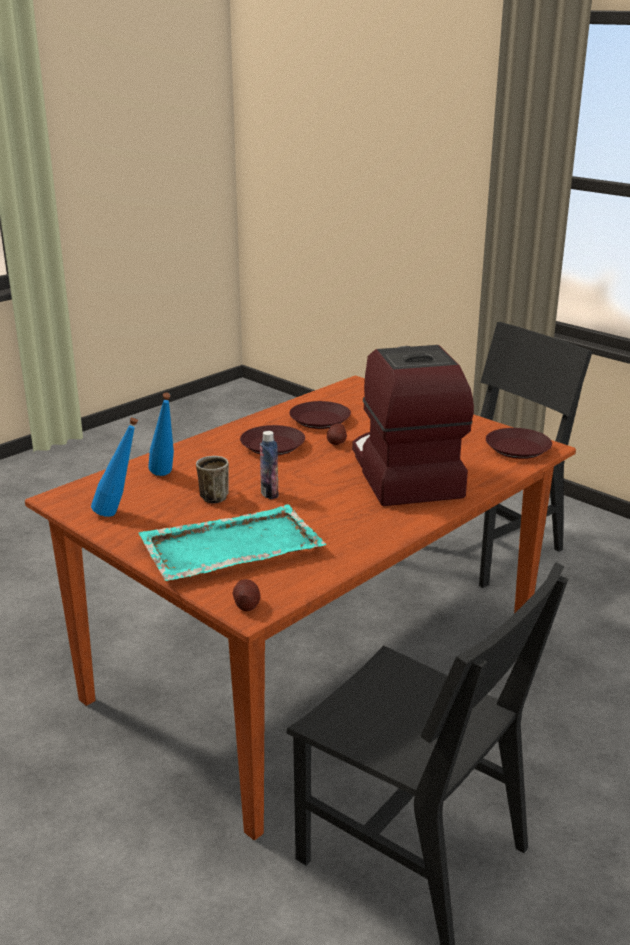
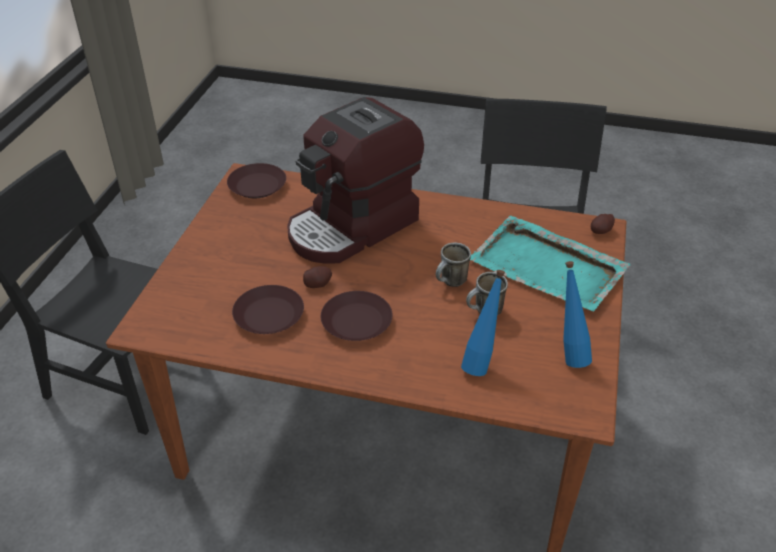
camera: 120 degrees left, 15 degrees up
(269, 493) = (451, 283): bottle -> mug

